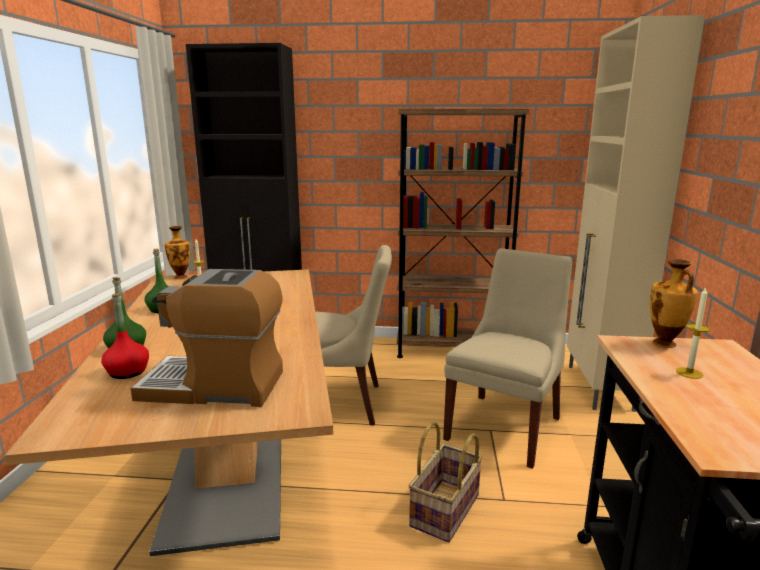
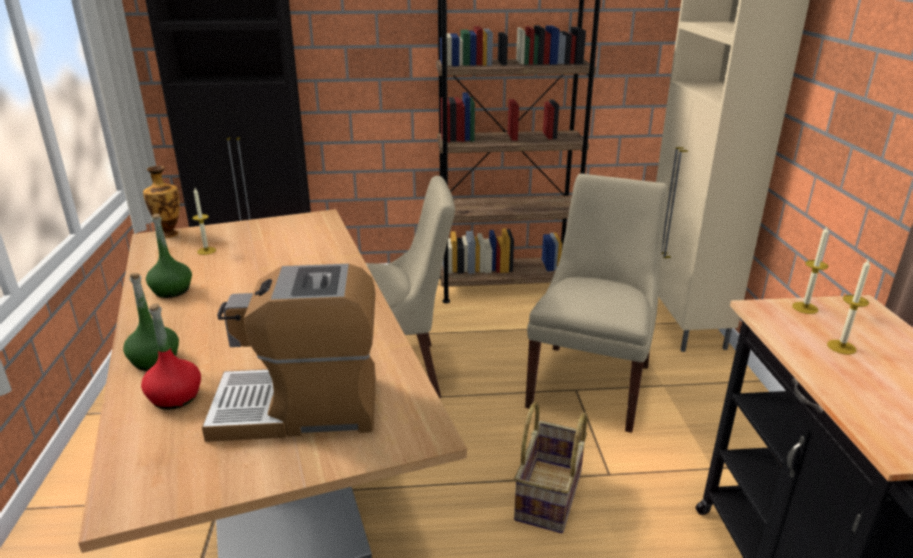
camera: 10 degrees left, 10 degrees up
(665, 344) = (805, 308): vase -> candle

